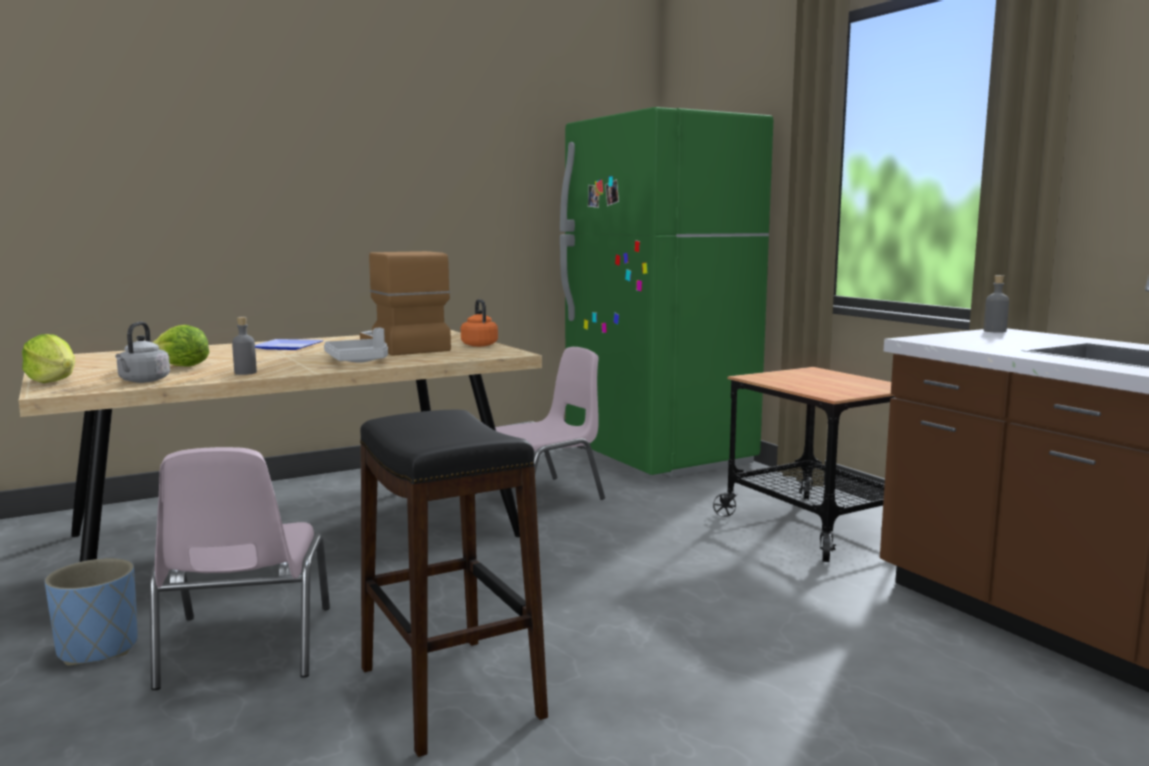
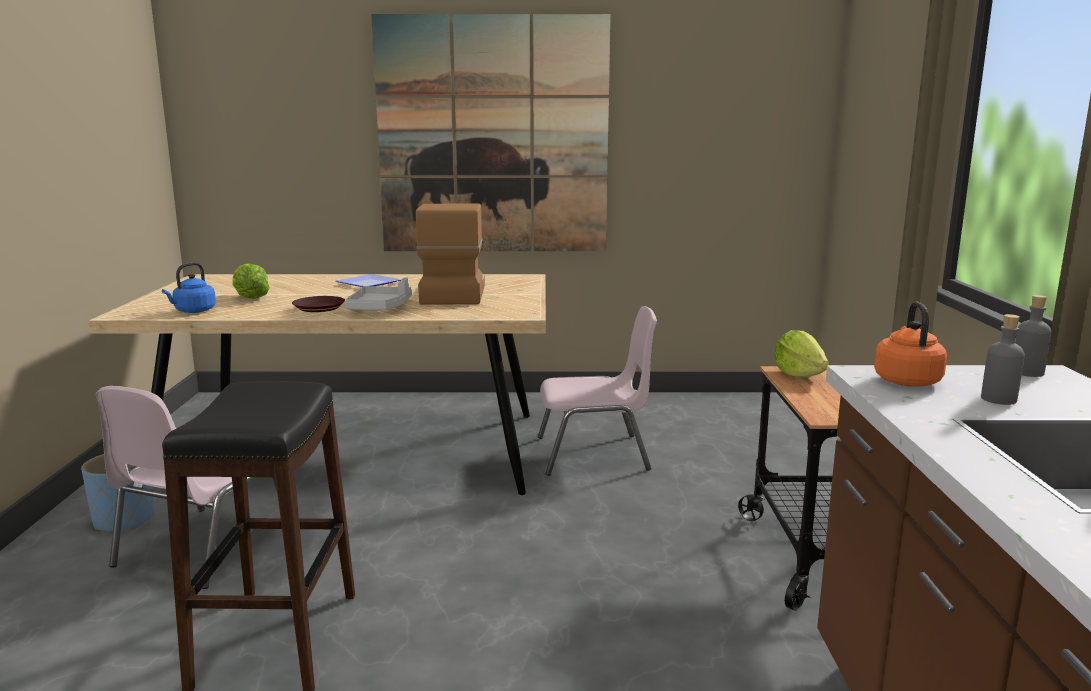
camera: 30 degrees right, 5 degrees up
(53, 381) = (146, 303): lettuce -> lettuce (799, 374)
(143, 381) = (193, 311): grey kettle -> blue kettle
(245, 373) = (273, 311): grey bottle -> grey bottle (998, 399)
(291, 366) = (319, 308): none -> brown plate
(366, 193) = (493, 136): none -> picture
(478, 345) = (520, 299): orange kettle -> orange kettle (906, 380)
(659, 455) = (771, 428): green fridge -> none

